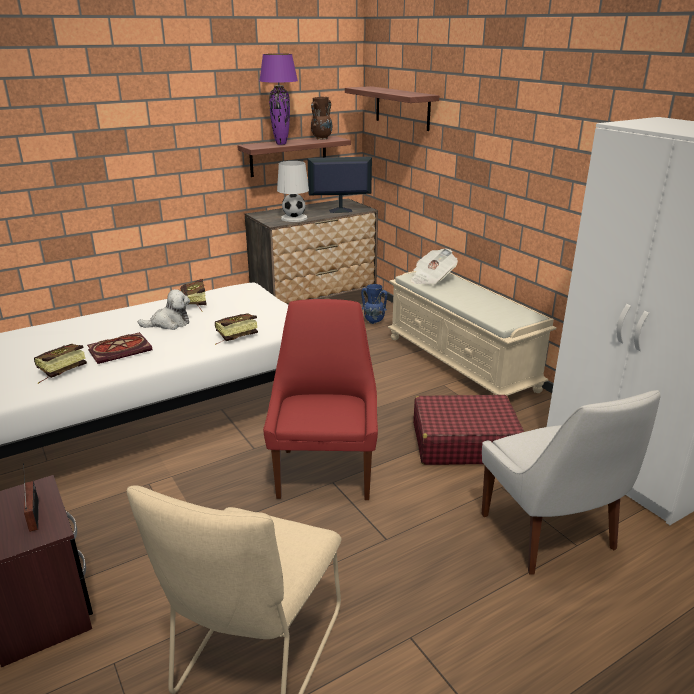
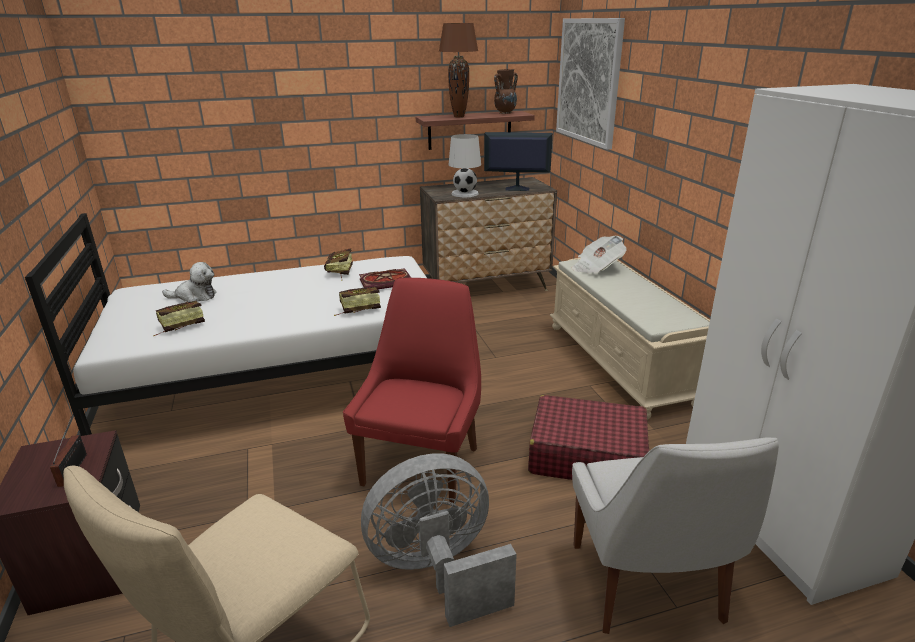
camera: 15 degrees right, 0 degrees up
(121, 350) = (245, 311): book -> book (387, 281)
(169, 323) = (304, 290): plush toy -> plush toy (195, 296)
(281, 144) = (459, 116): purple table lamp -> brown table lamp
(373, 321) = (541, 307): blue vase -> none
(379, 555) = (438, 571): none -> grey fan
(402, 108) = (588, 81): shelf -> picture

